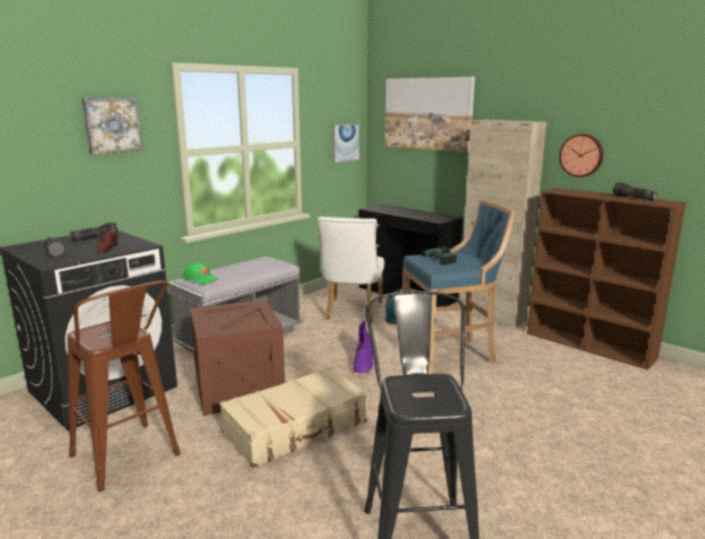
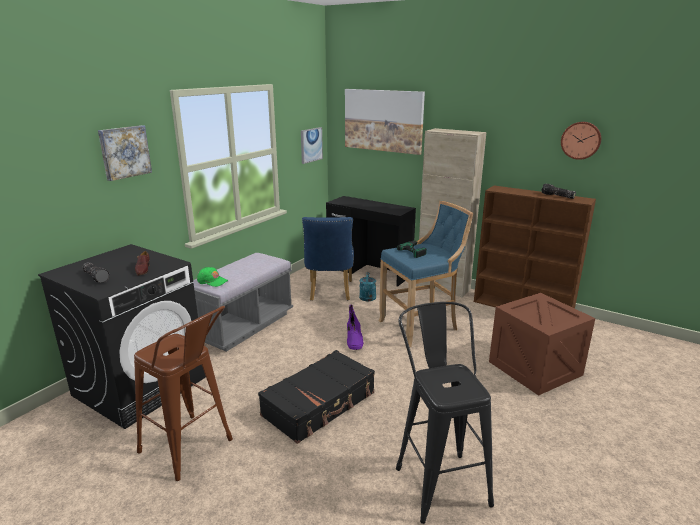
camera: 10 degrees left, 5 degrees up
(95, 239) = (124, 258): flashlight -> none
(239, 388) = (259, 373): crate -> crate (535, 368)
(296, 428) = (320, 404): beige suitcase -> black suitcase
(352, 312) = (329, 292): white chair -> blue chair
(581, 155) = (514, 160): wall clock -> wall clock (581, 140)

